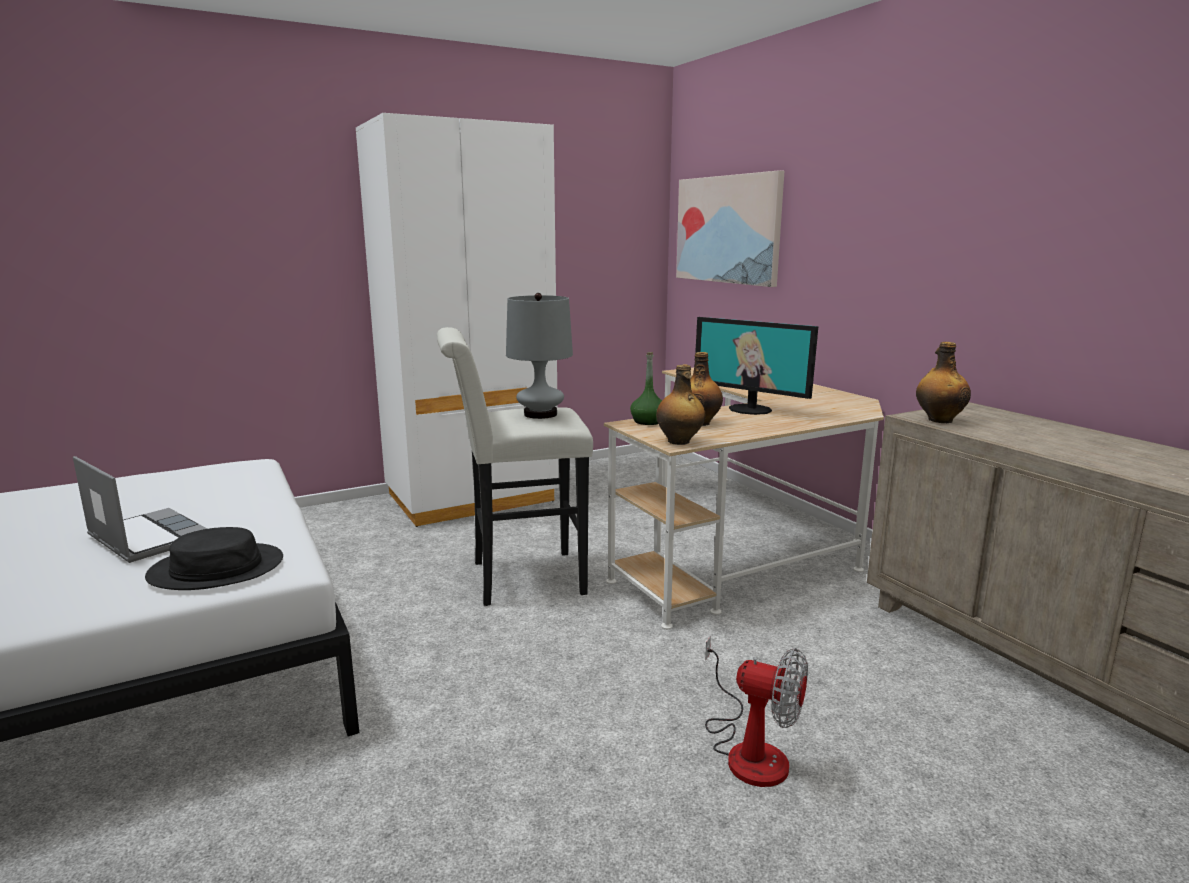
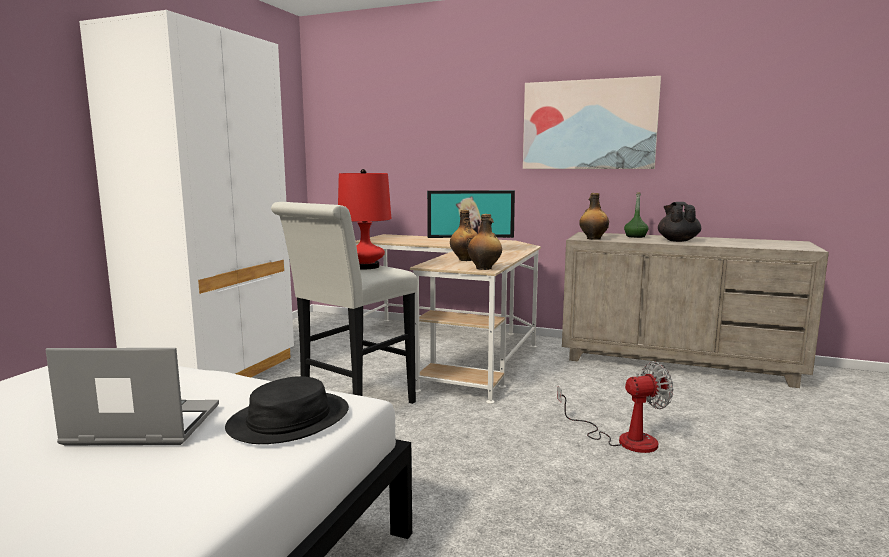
camera: 40 degrees left, 5 degrees down
(540, 414) = (366, 267): grey table lamp -> red table lamp
(648, 421) = (435, 263): green bottle -> green bottle (635, 236)
(728, 229) = (370, 137): picture -> picture (588, 125)
(1093, 451) = (677, 240): none -> black teapot

